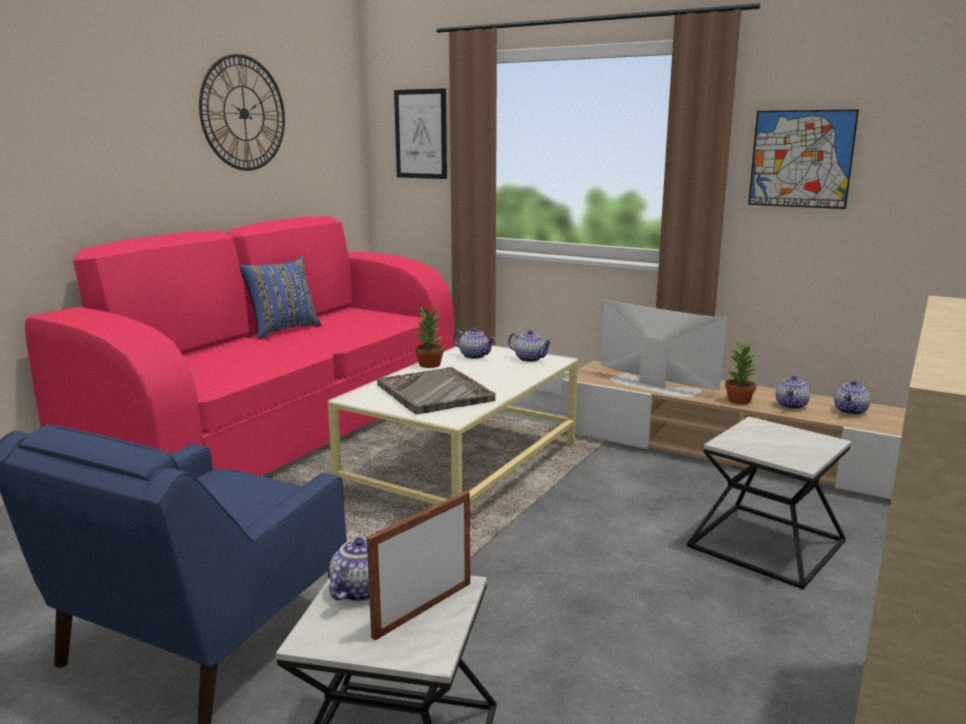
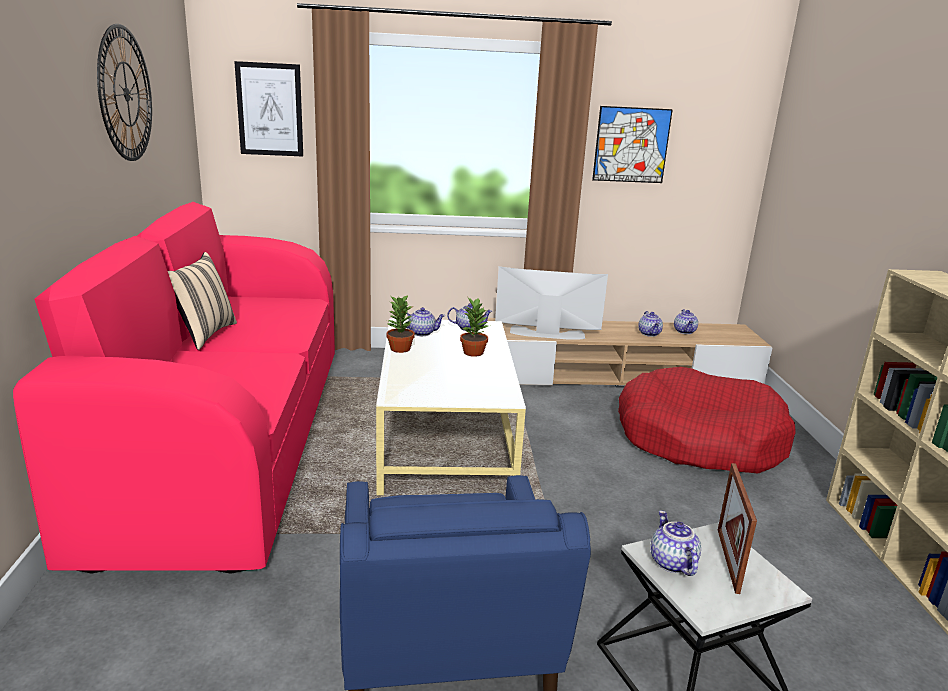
camera: 35 degrees left, 5 degrees up
(283, 330) = (204, 334): blue pillow -> beige pillow
(434, 393) = (452, 377): grey tray -> none
(739, 400) = (615, 335): potted plant -> potted plant (473, 352)
(767, 544) = (698, 439): side table -> red dog bed

